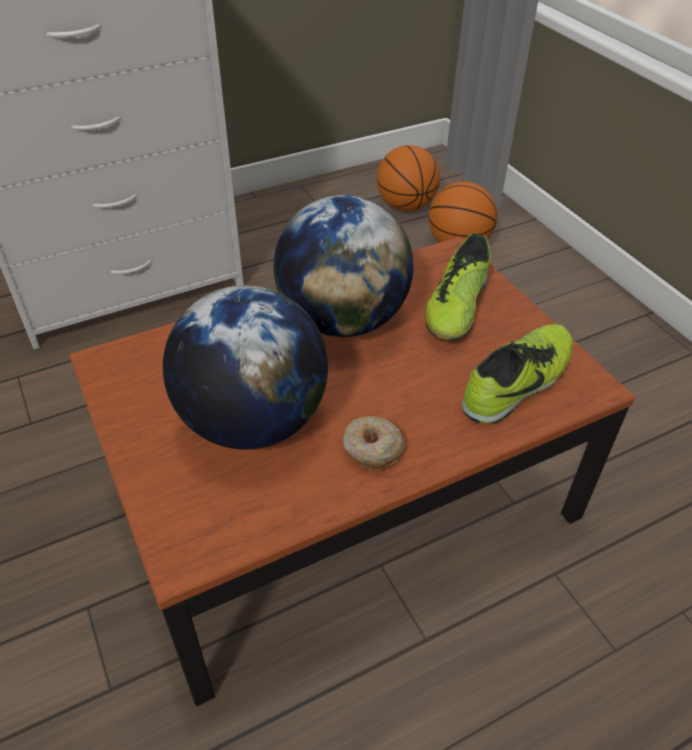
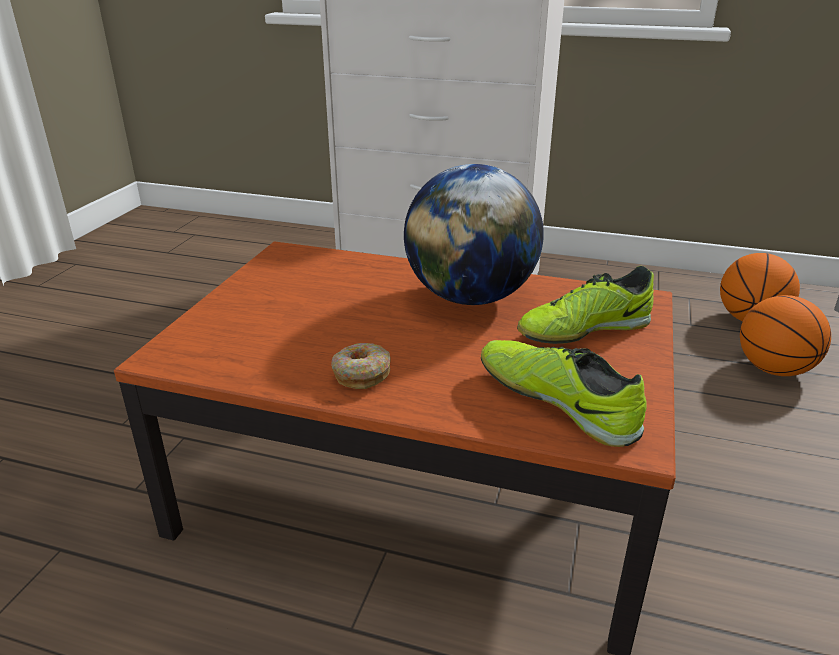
camera: 45 degrees right, 15 degrees down
(253, 421) = (312, 318): globe -> none
(518, 382) = (557, 401): shoe -> shoe turned 135 degrees counterclockwise

